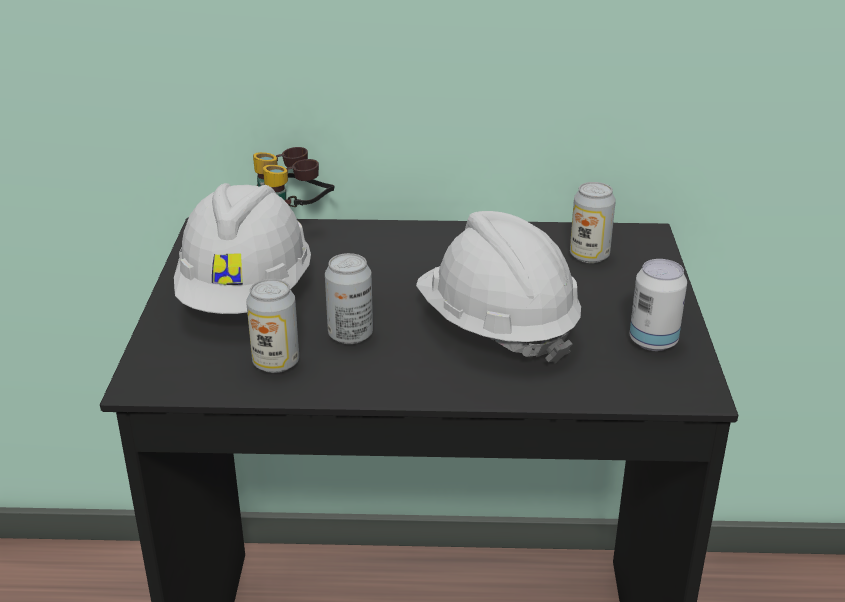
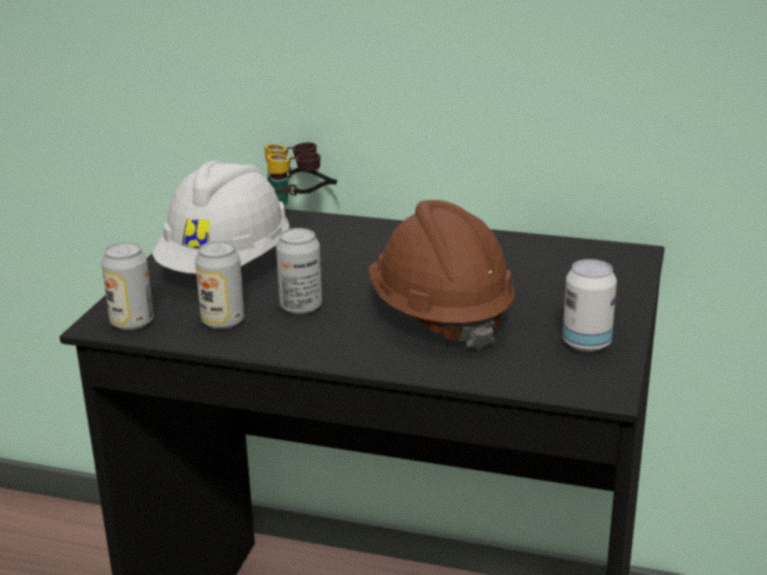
camera: 15 degrees right, 5 degrees down
(497, 328) = (439, 316): white hard hat -> brown hard hat
(589, 256) = (565, 266): can -> can (132, 322)

